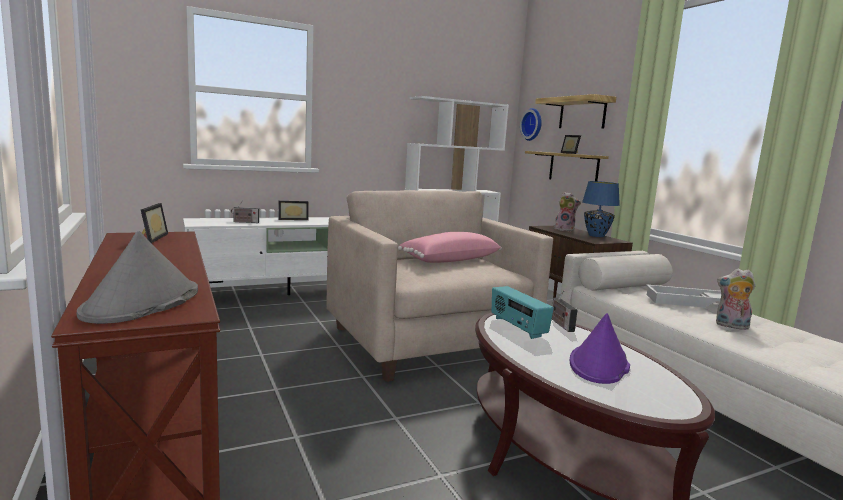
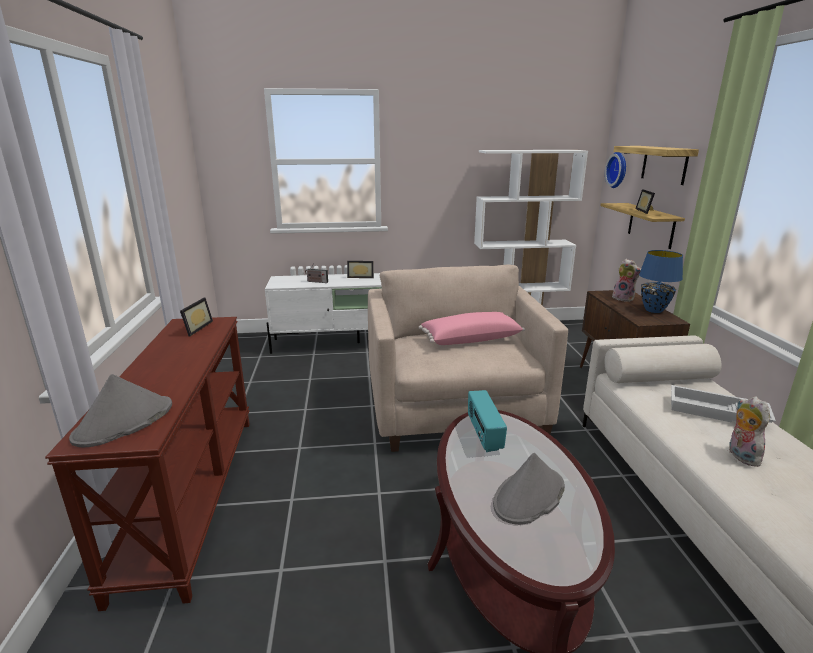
camera: 20 degrees right, 10 degrees up
(561, 324) = (532, 434): radio -> none
(599, 364) = (529, 496): purple hat -> grey hat
(731, 326) = (740, 455): plush toy -> plush toy turned 45 degrees clockwise

